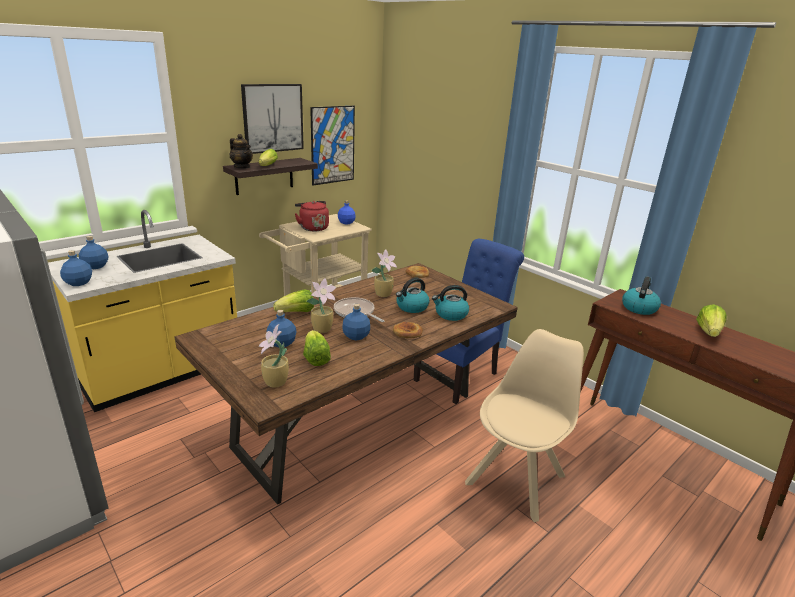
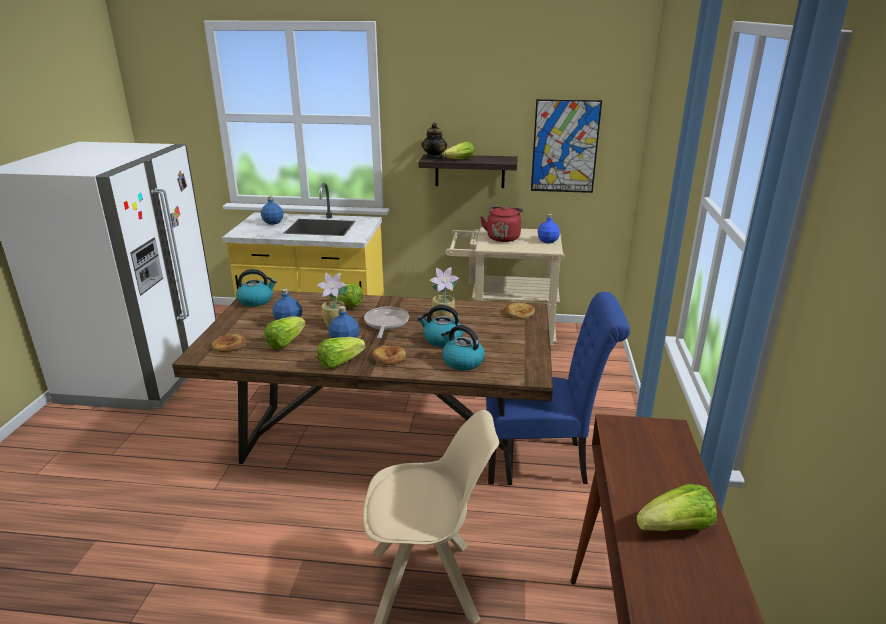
camera: 50 degrees right, 0 degrees up
(79, 283) = (243, 231): blue bottle -> none
(272, 118) = (485, 109): picture -> none
(275, 383) = (229, 346): potted plant -> bread
(386, 351) = (340, 363): none -> lettuce
(639, 308) = (647, 450): kettle -> kettle (256, 300)

